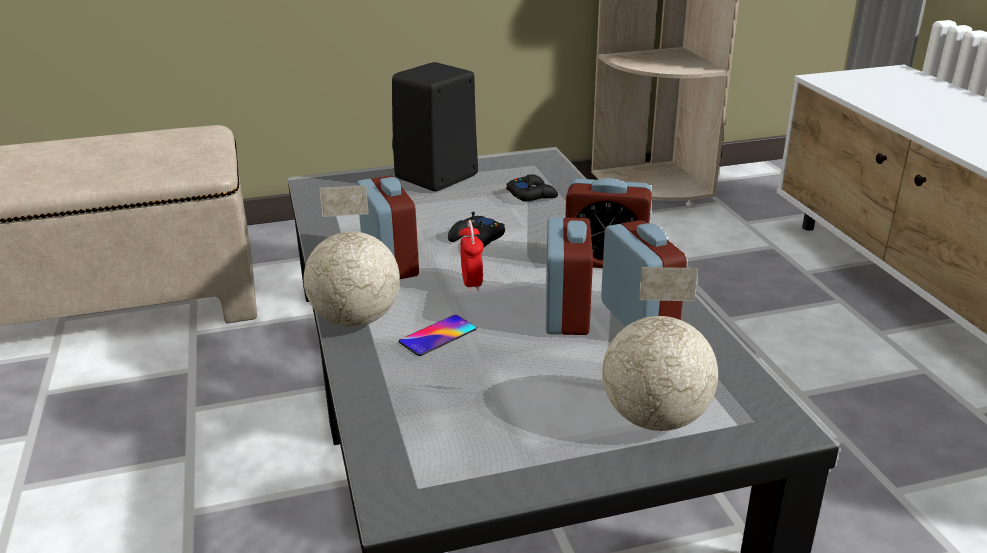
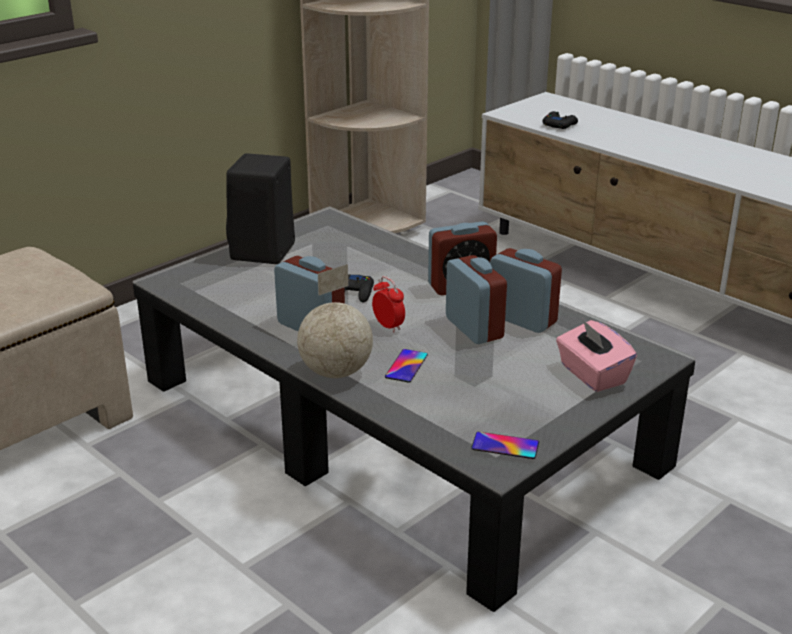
camera: 30 degrees left, 0 degrees up
(438, 478) = (505, 446): none -> phone
(532, 195) = (356, 249): black game controller -> black game controller (559, 125)
(656, 419) = (592, 375): globe -> pink tissue box

